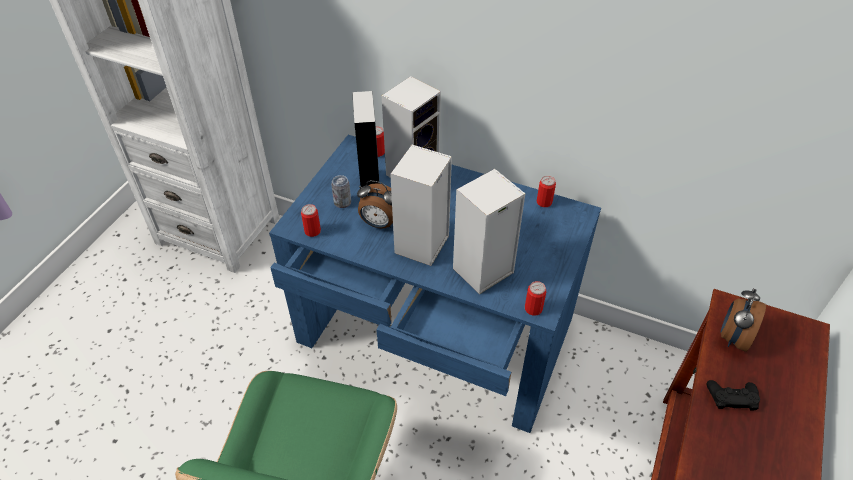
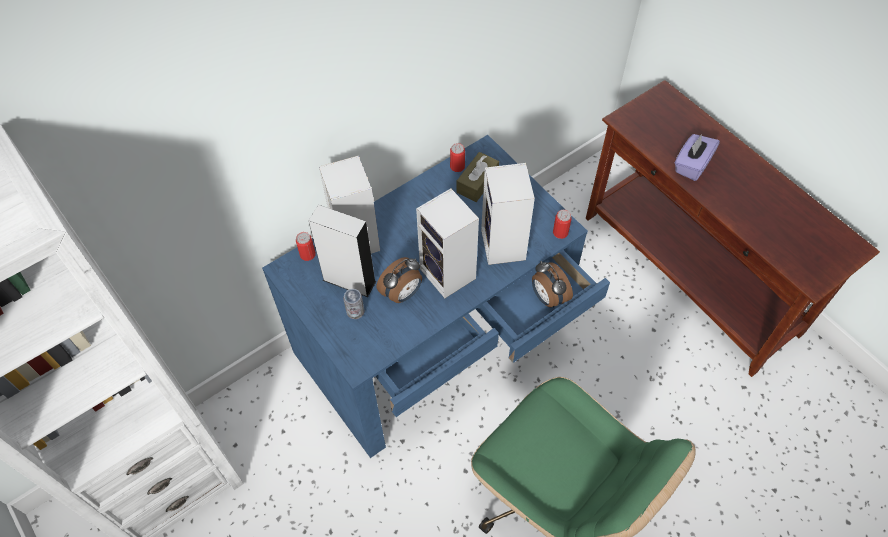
camera: 60 degrees left, 10 degrees up
(312, 231) = (376, 351): can -> none
(538, 223) = (477, 182): none -> brown tissue box
(732, 337) = (647, 134): alarm clock -> alarm clock (548, 298)
(732, 397) = (691, 165): black game controller -> purple tissue box

